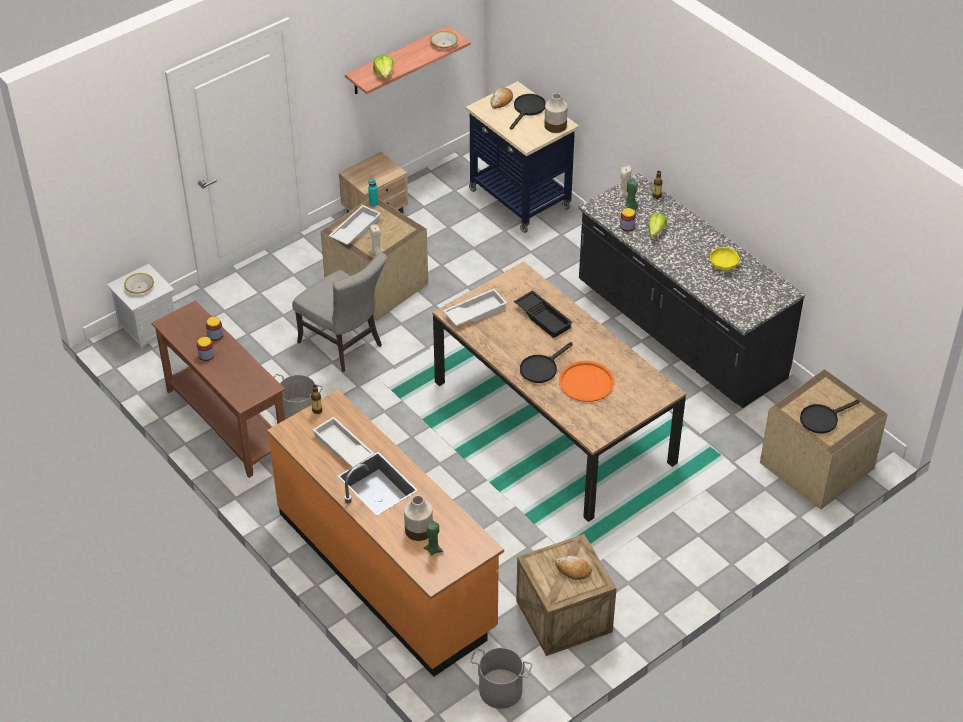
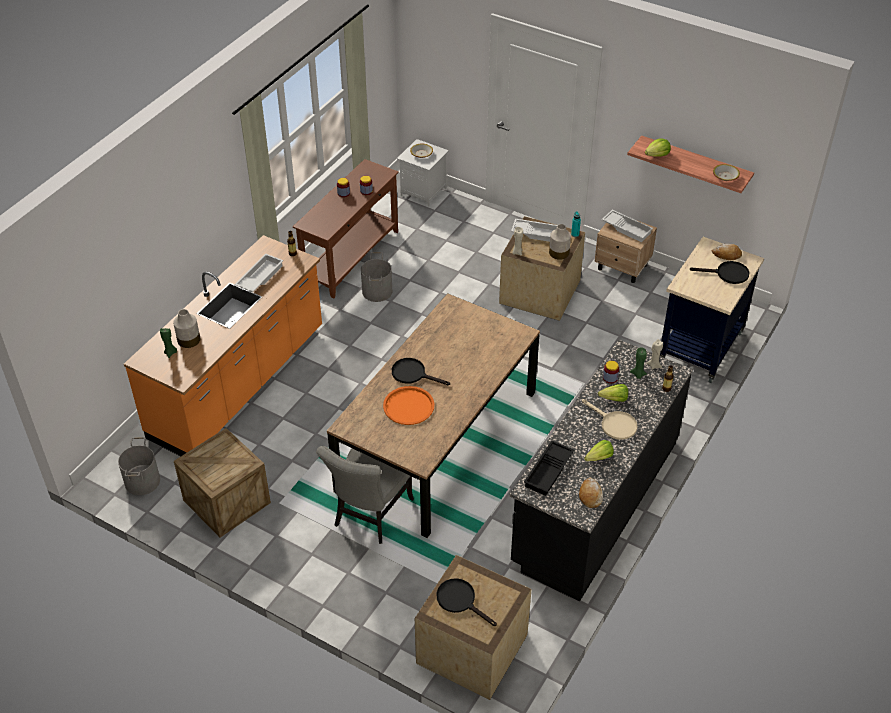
camera: 70 degrees right, 0 degrees up
(344, 345) = (462, 294): grey chair -> grey chair (370, 515)
(475, 311) = (460, 317): white tray -> white tray (627, 228)
(544, 317) = (475, 360): black tray -> black tray (549, 471)
(555, 126) = (718, 297): beige vase -> beige vase (558, 252)
(573, 570) = (221, 466): bread -> bread (590, 495)
(686, 241) = (614, 424): none -> beige frying pan
(723, 265) = (596, 458): yellow bowl -> lettuce

